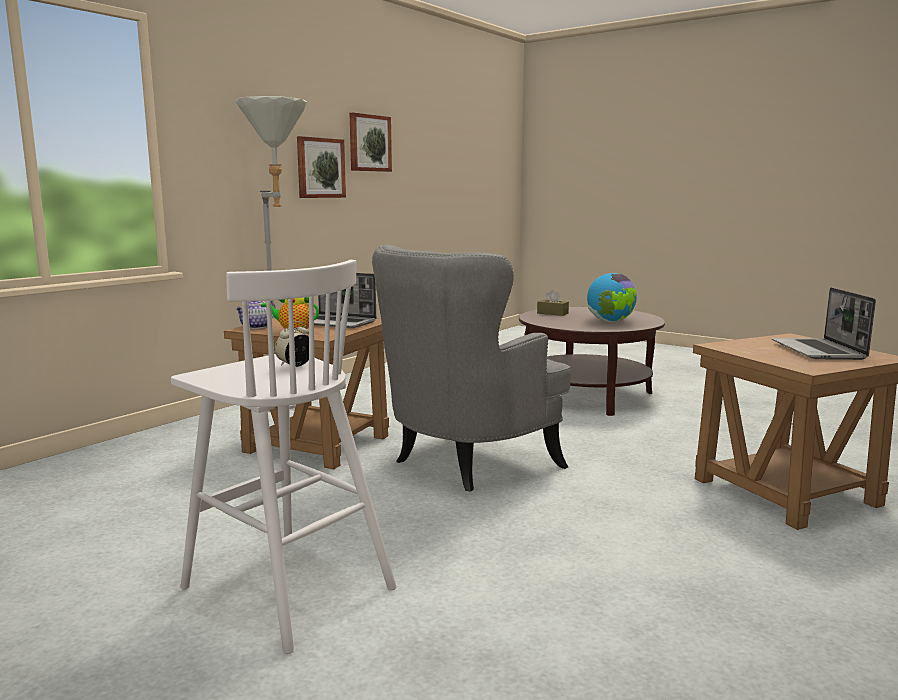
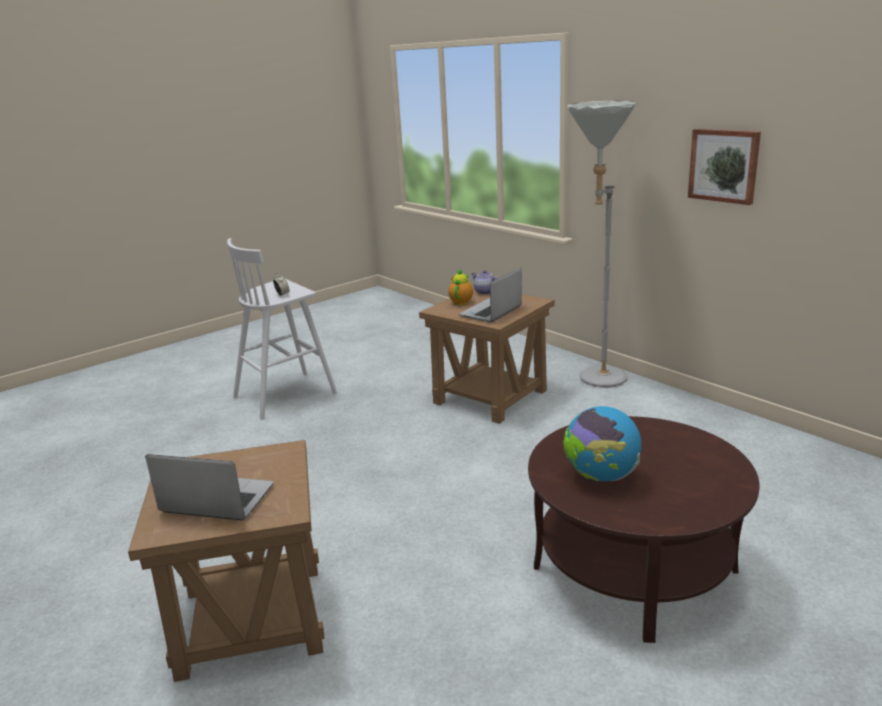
camera: 105 degrees right, 10 degrees up
(369, 143) = (815, 136): picture -> none
(464, 463) = (419, 453): grey armchair -> none
(552, 313) = (676, 443): brown tissue box -> none

